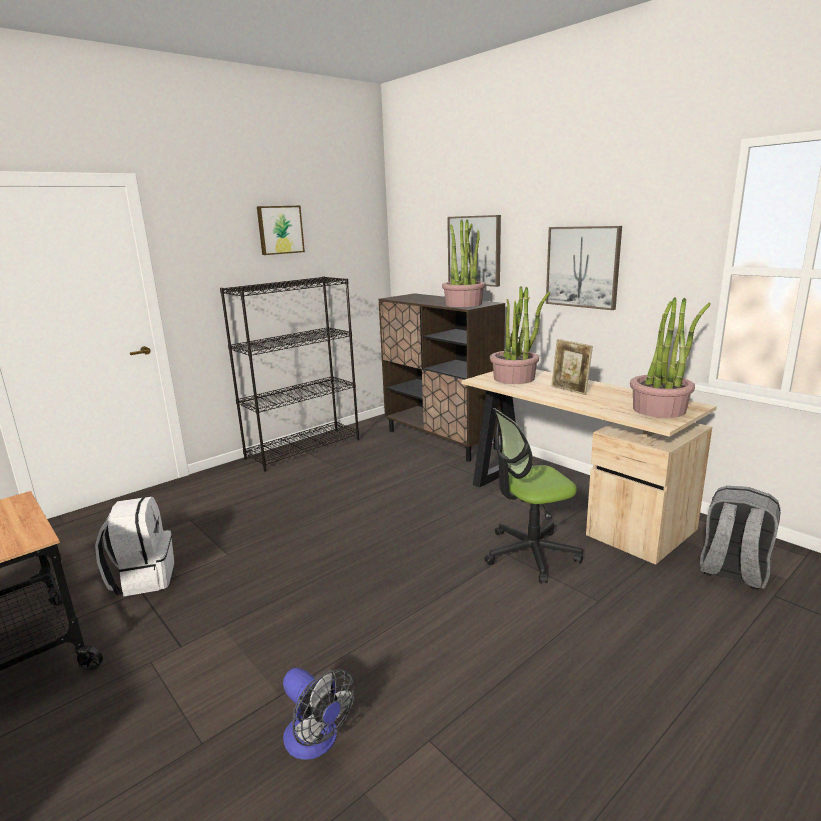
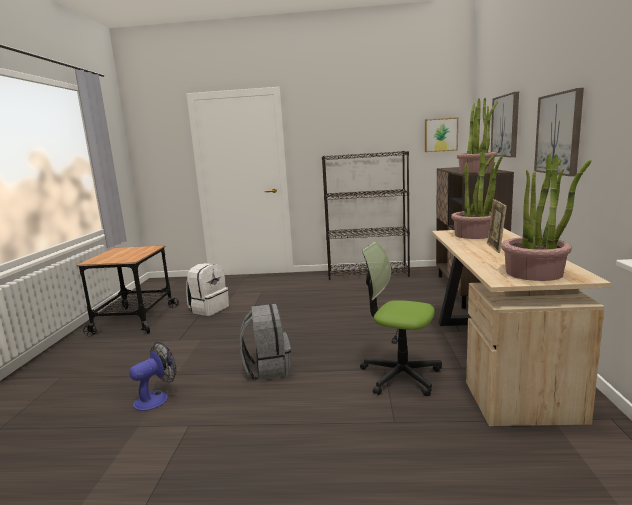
camera: 45 degrees right, 5 degrees down
(280, 230) = (372, 117): picture -> picture (440, 135)
(317, 741) = (156, 398): fan -> fan turned 135 degrees counterclockwise
(732, 572) = (559, 468): grey backpack -> grey backpack (268, 369)

